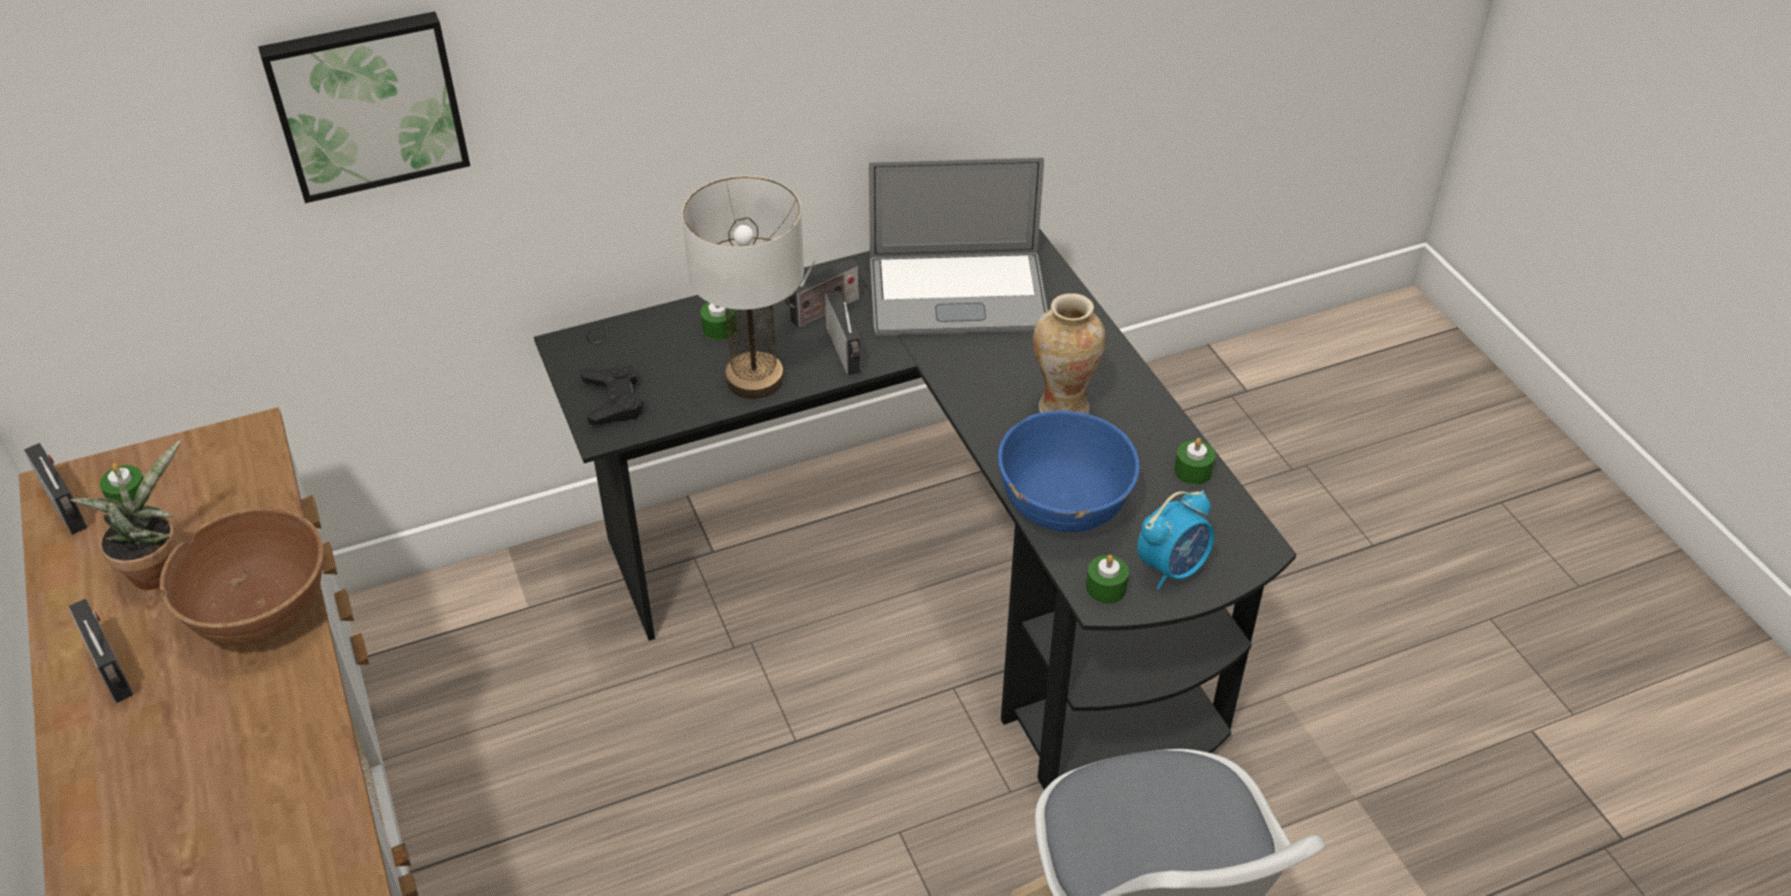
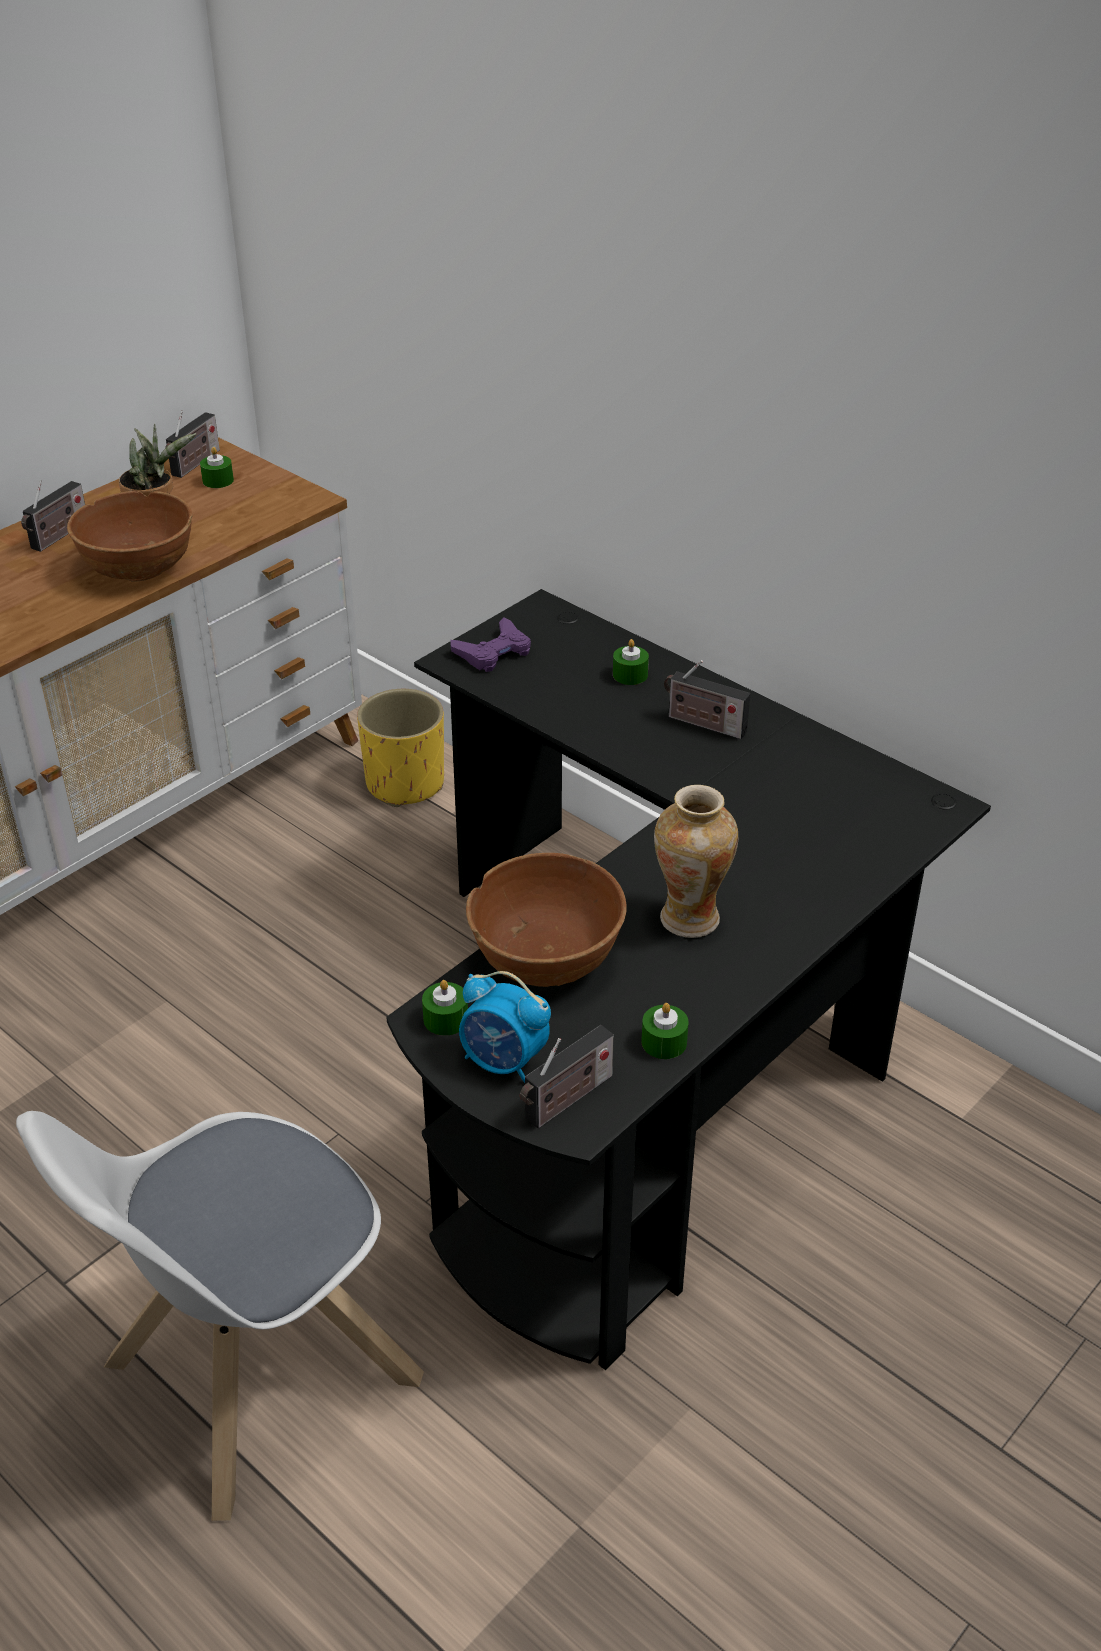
camera: 65 degrees right, 5 degrees down
(367, 103) = (475, 296): picture -> none
(453, 628) = (405, 783): none -> yellow planter
(613, 400) = (493, 652): black game controller -> purple game controller
(754, 380) = (577, 715): table lamp -> none
(845, 352) = (658, 754): radio -> radio (566, 1100)
(957, 294) = (805, 798): laptop -> none
(1064, 504) = (546, 957): blue bowl -> brown bowl

